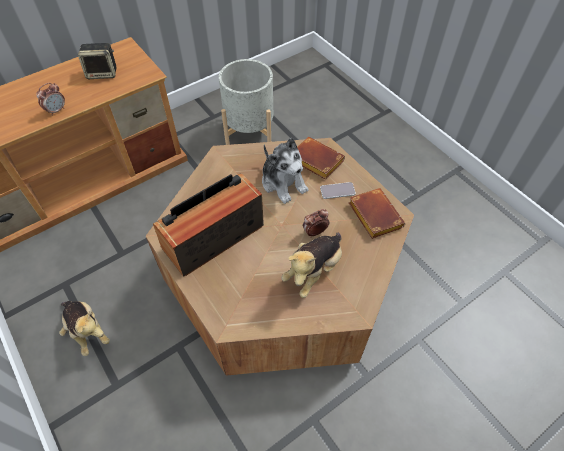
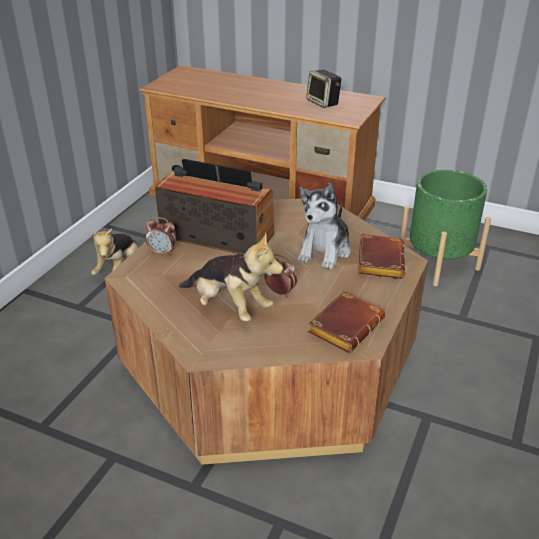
camera: 60 degrees right, 20 degrees down
(56, 110) = (258, 103): alarm clock -> alarm clock (162, 252)
(249, 130) = (438, 263): grey planter -> green planter
(314, 270) = (229, 307): plush toy -> plush toy turned 150 degrees counterclockwise
(337, 191) = (353, 289): phone -> none

